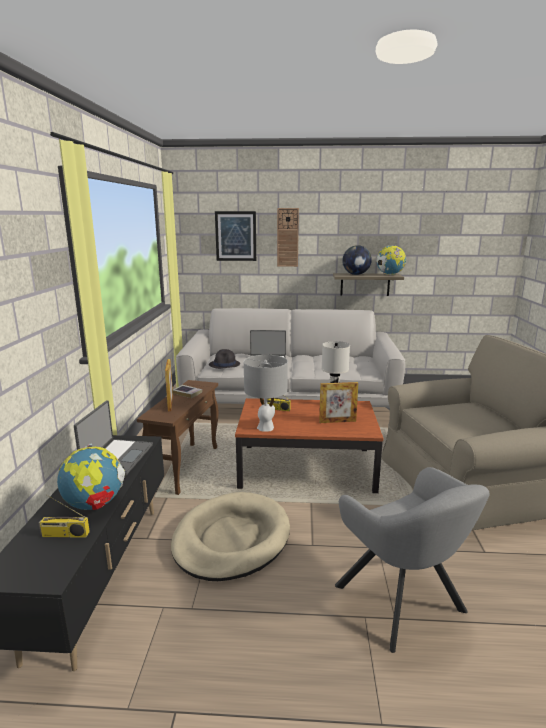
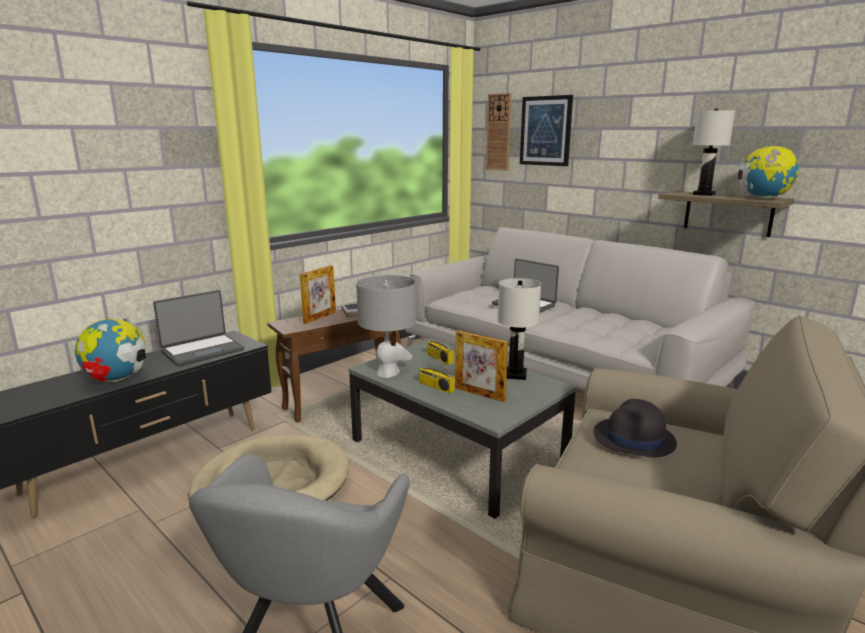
camera: 40 degrees right, 0 degrees up
(64, 535) = (62, 391): radio -> radio (435, 387)
(224, 364) = (467, 297): black hat -> black hat (634, 439)
(287, 237) = (612, 133): wall clock -> wall clock (499, 132)
(306, 467) = (458, 451): brown coffee table -> grey coffee table
(356, 274) = (704, 194): globe -> white table lamp

